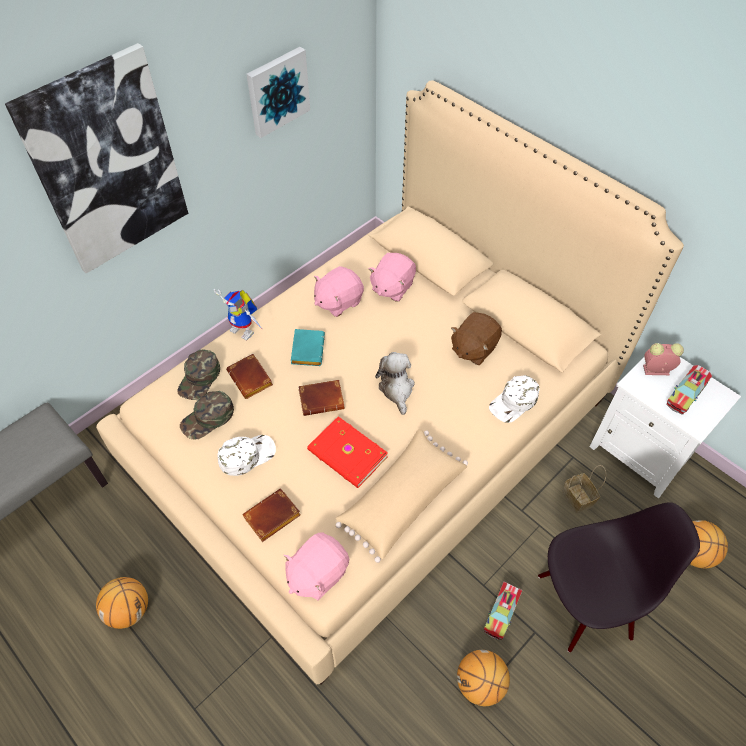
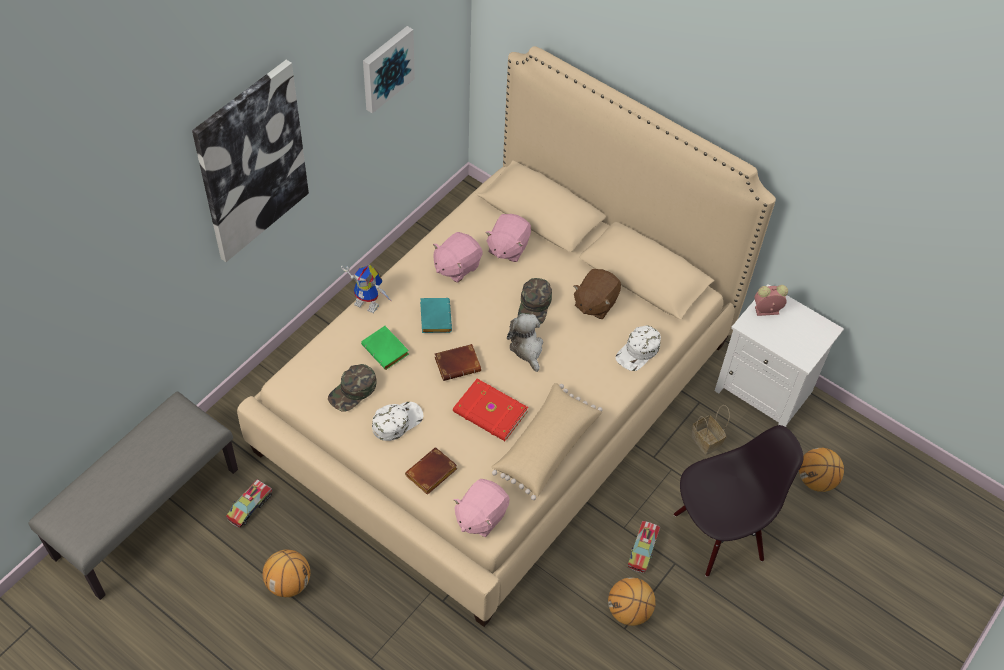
camera: 10 degrees left, 0 degrees up
(200, 378) = (336, 354): green cap -> green cap (535, 305)
(252, 379) = (387, 350): brown book -> green book
(686, 394) = (794, 330): toy truck -> toy truck (250, 506)

